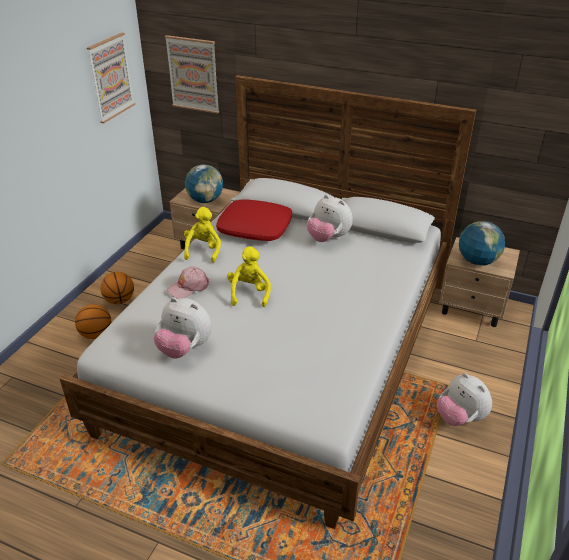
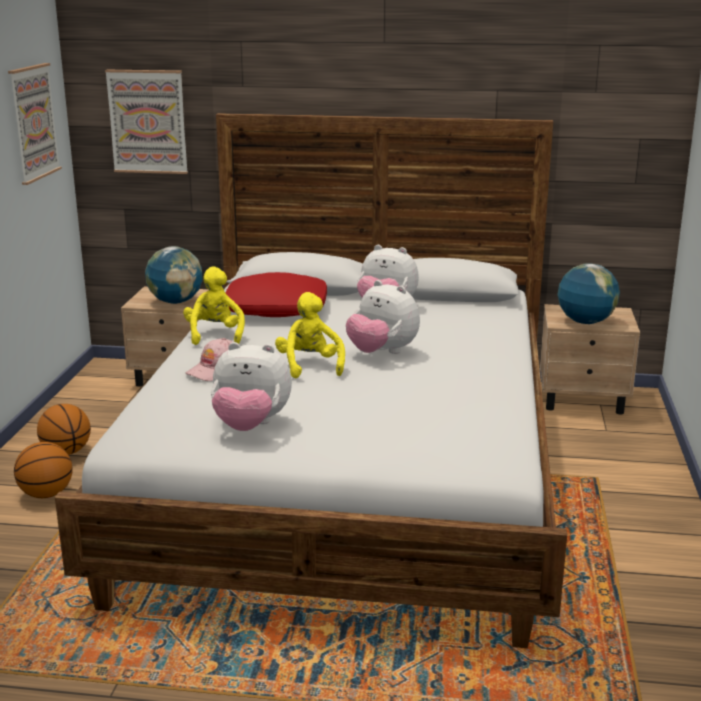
camera: 15 degrees left, 15 degrees down
(460, 418) = (630, 508): plush toy -> plush toy (382, 352)

